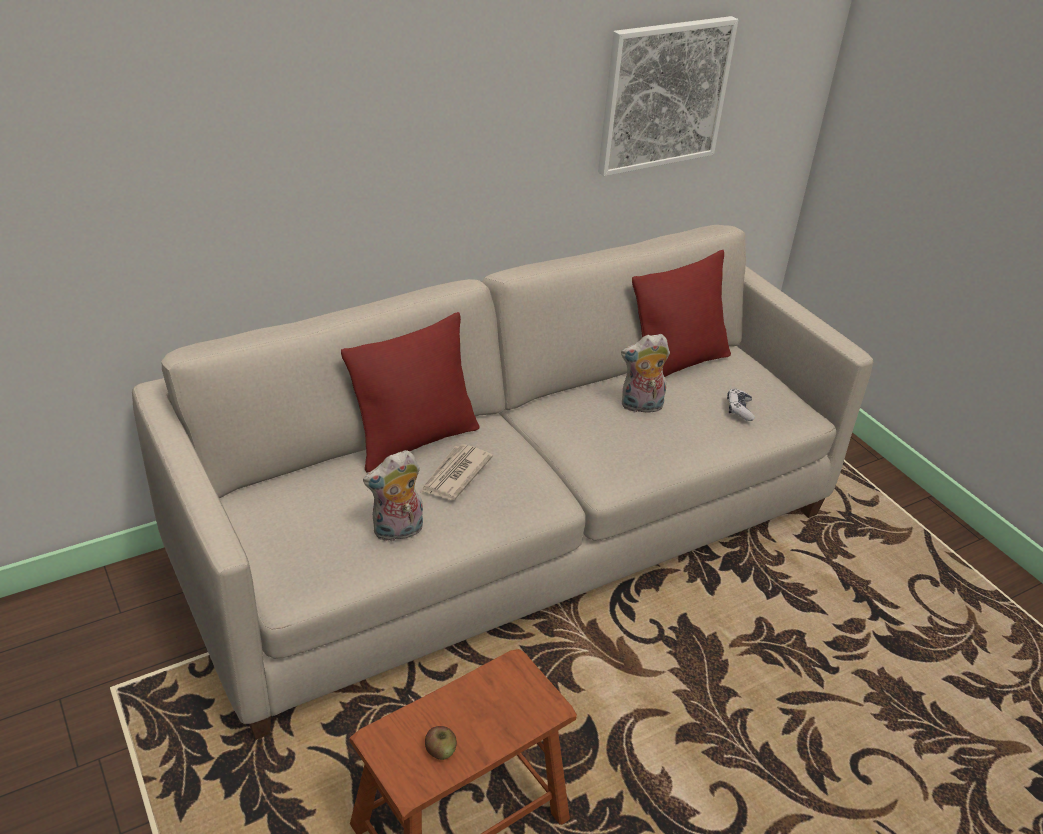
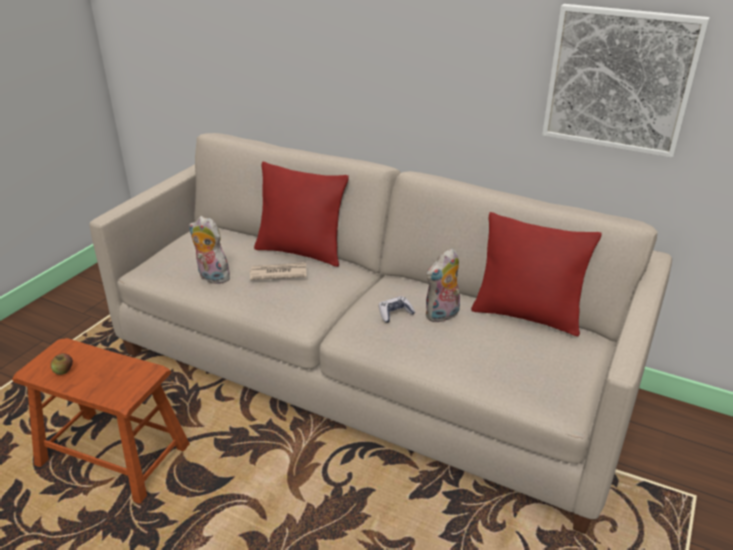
camera: 60 degrees right, 5 degrees down
(641, 407) = (442, 316): plush toy -> plush toy turned 90 degrees counterclockwise
(739, 409) = (507, 364): game controller -> game controller (395, 314)

